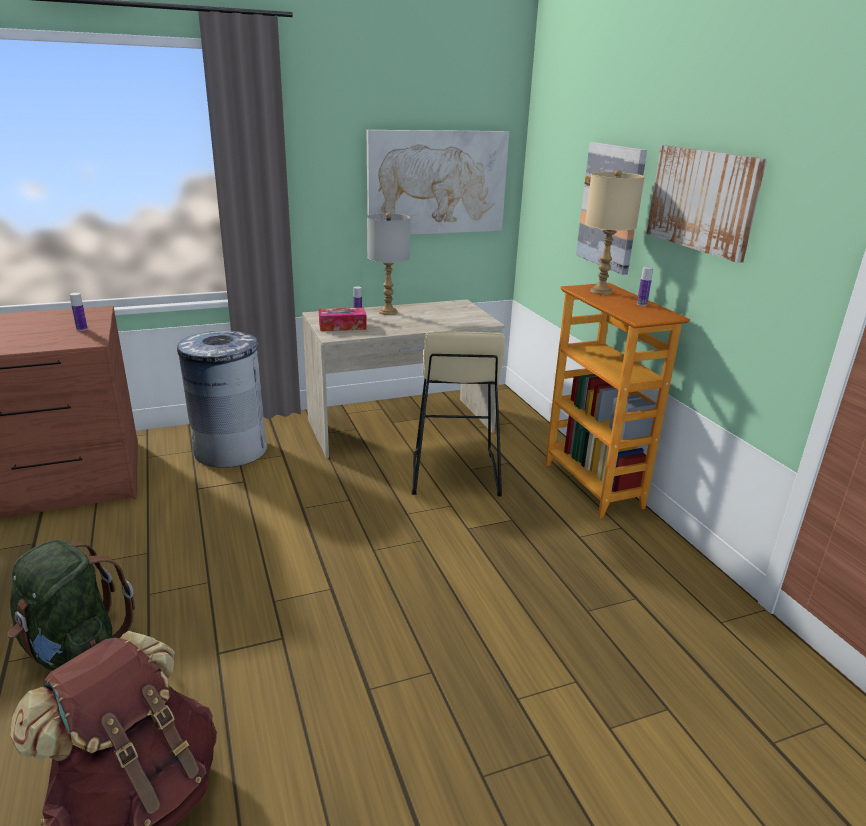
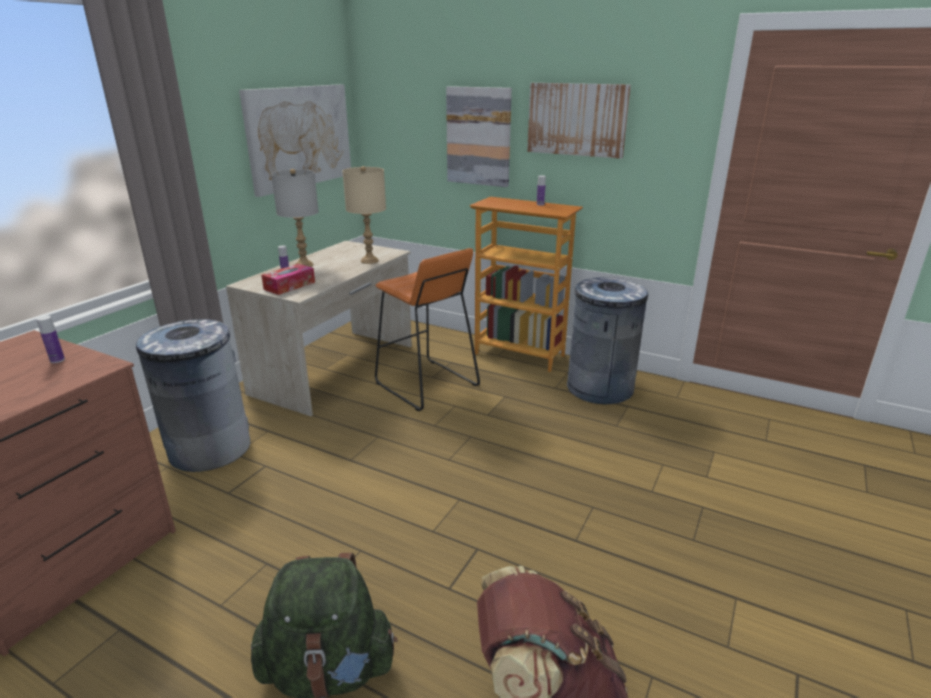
camera: 40 degrees left, 0 degrees up
(454, 474) = (426, 385): beige stool -> orange stool
(601, 291) = (501, 202): beige table lamp -> beige table lamp (369, 260)
(632, 562) = (600, 388): none -> grey trash can

